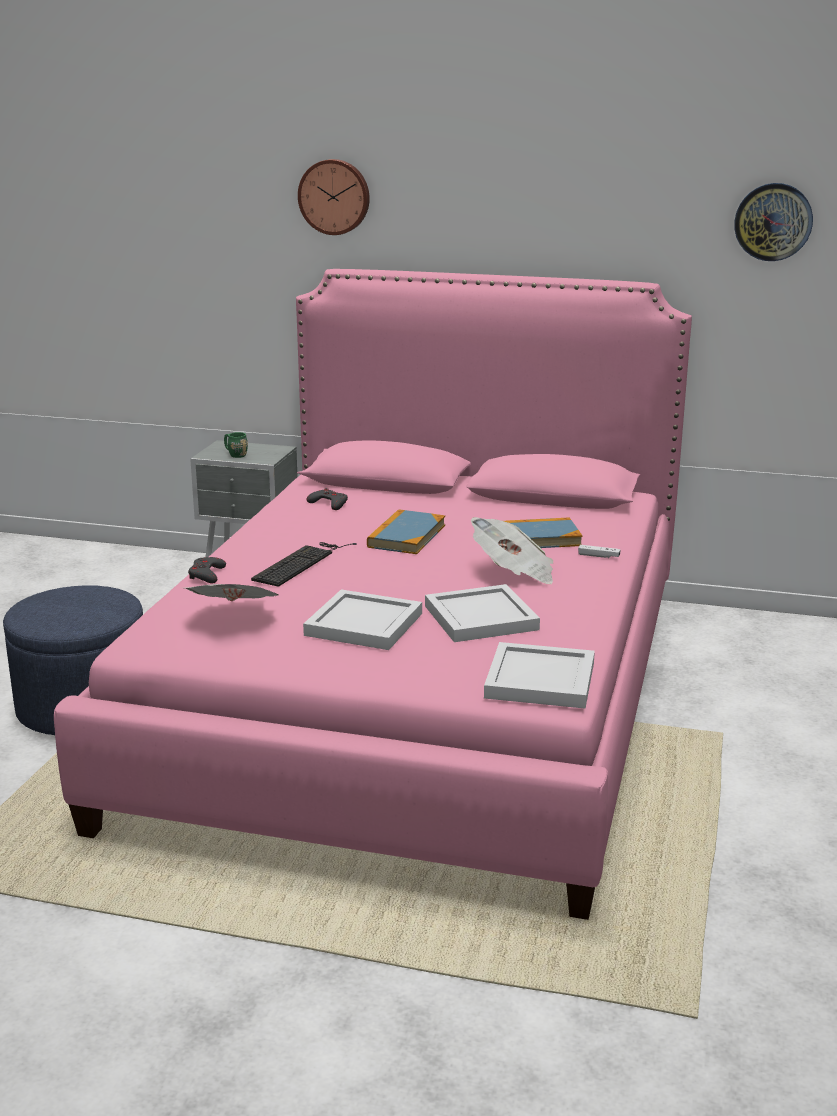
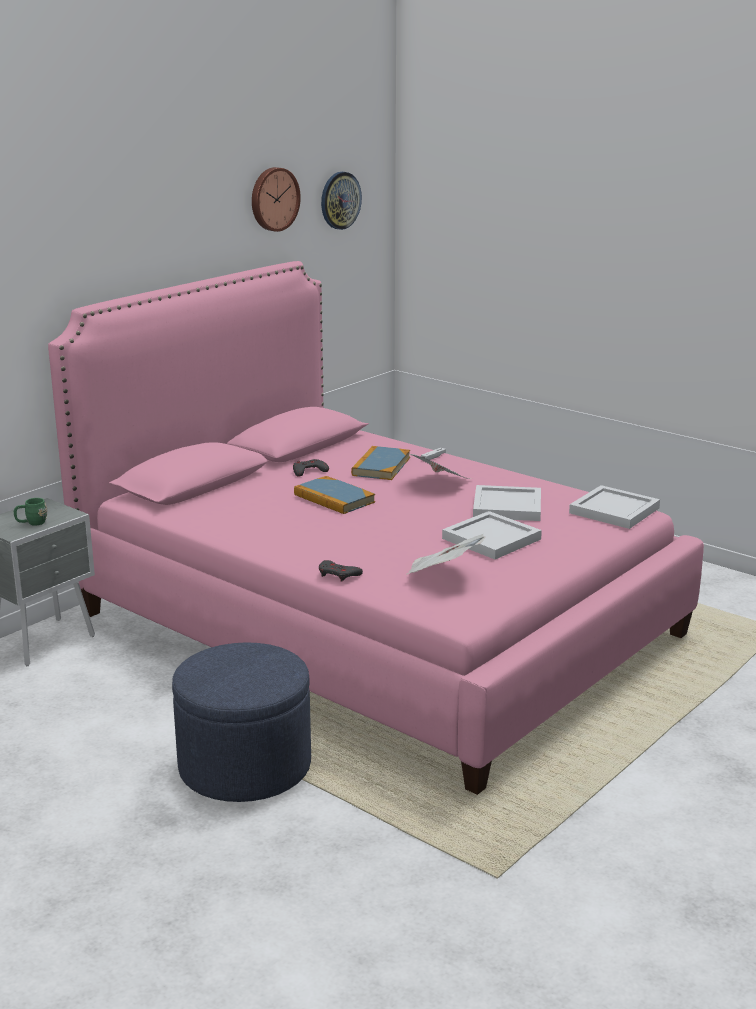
camera: 65 degrees left, 0 degrees up
(301, 562) = (354, 538): keyboard -> none
(329, 503) = (223, 510): grey game controller -> grey game controller (309, 471)
(334, 196) = (56, 238): wall clock -> wall clock (273, 199)

